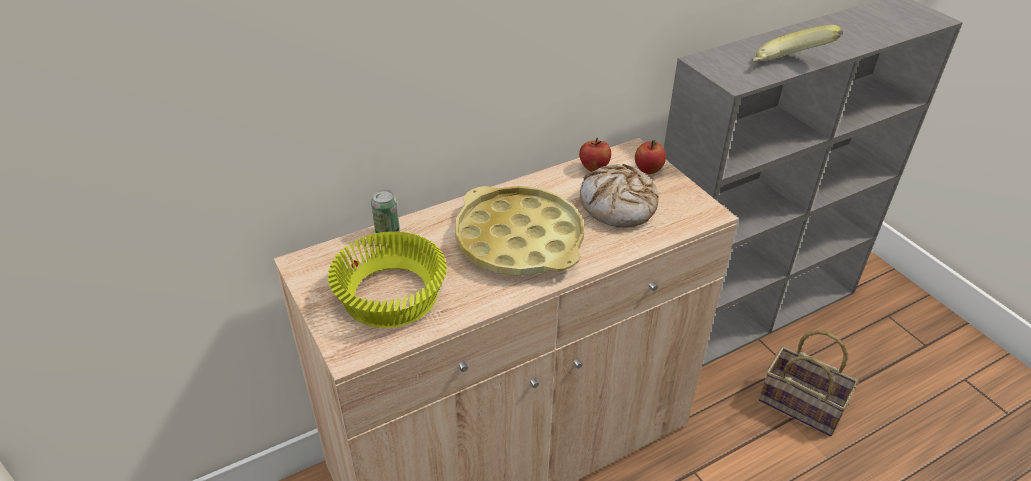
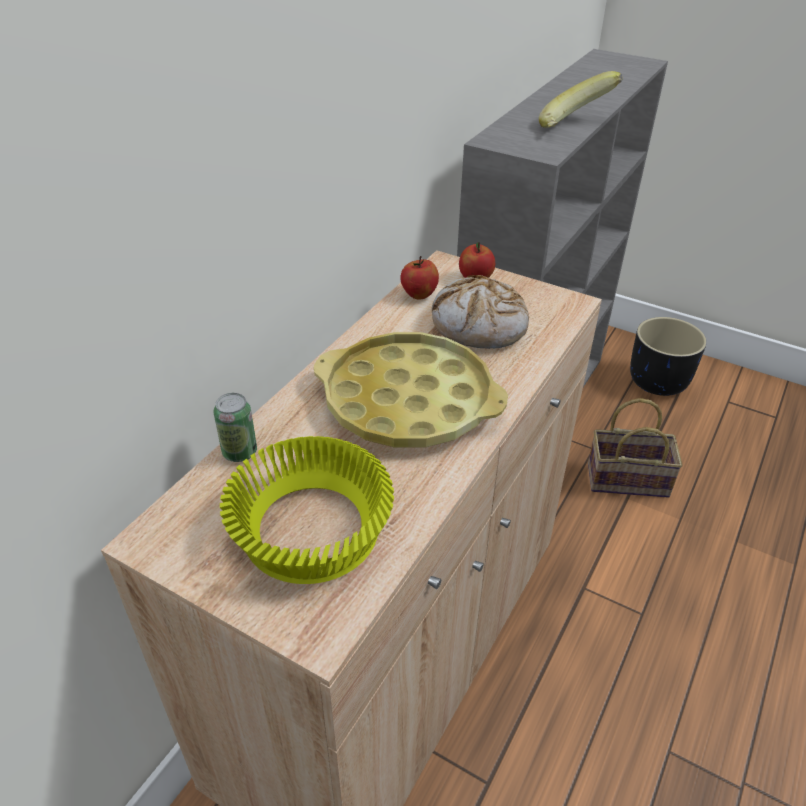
camera: 30 degrees left, 0 degrees up
(902, 333) = (659, 381): none -> black planter

